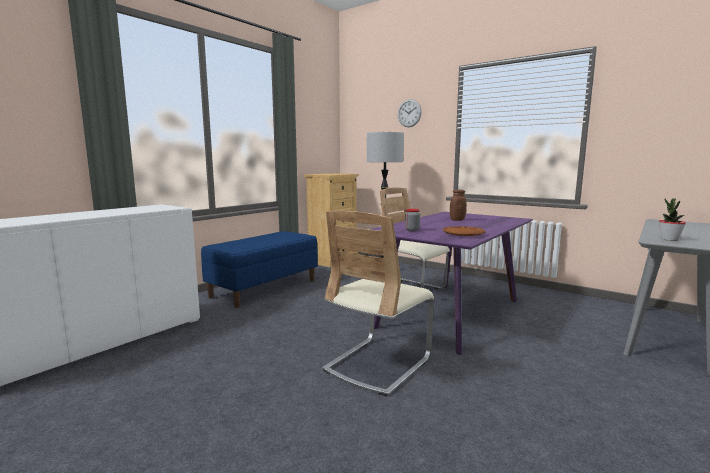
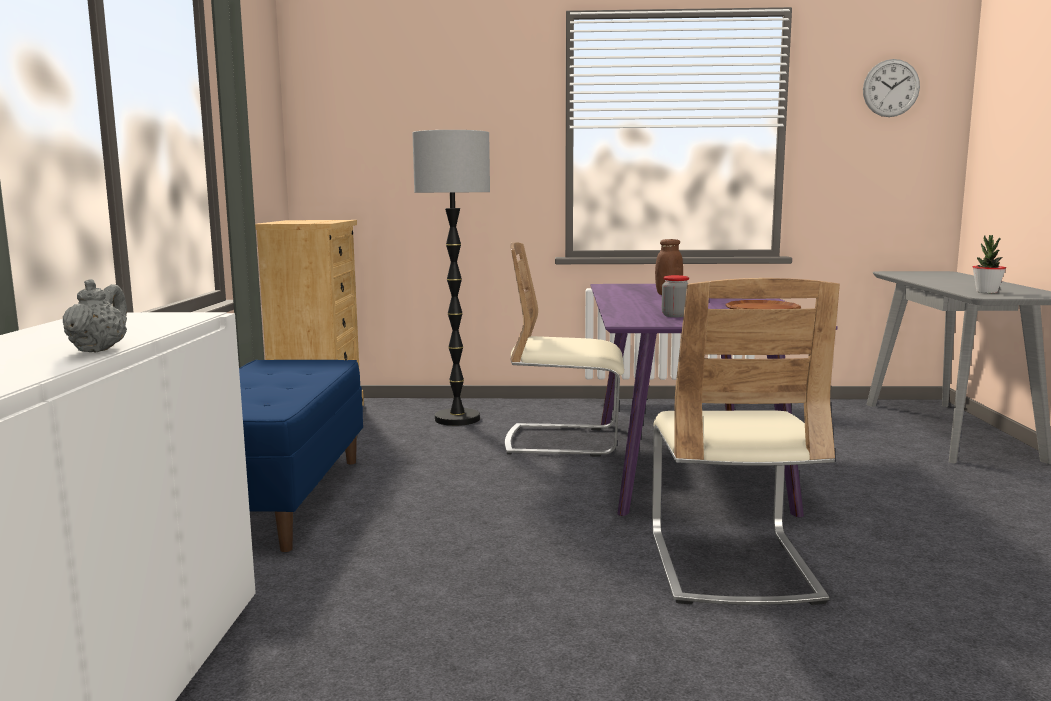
camera: 35 degrees left, 0 degrees up
(101, 215) = (99, 349): none -> grey teapot
(409, 113) = (463, 94): wall clock -> wall clock (891, 88)

